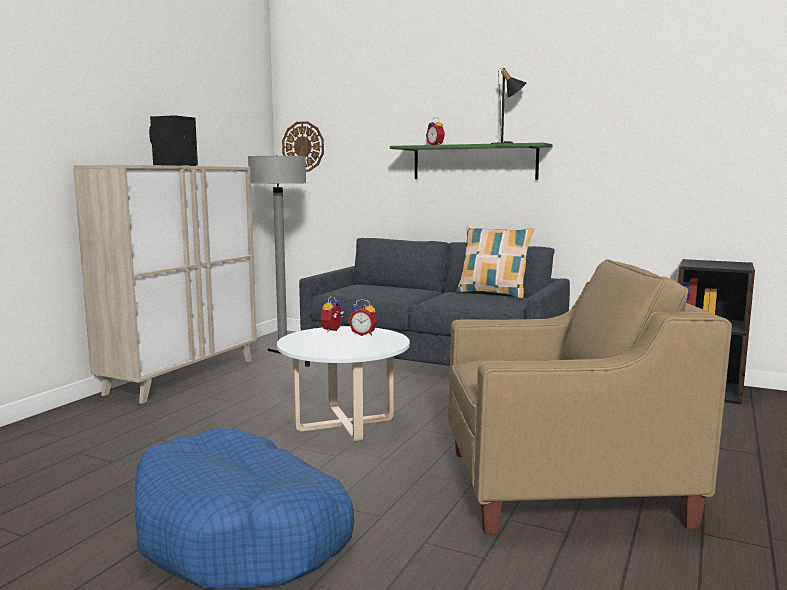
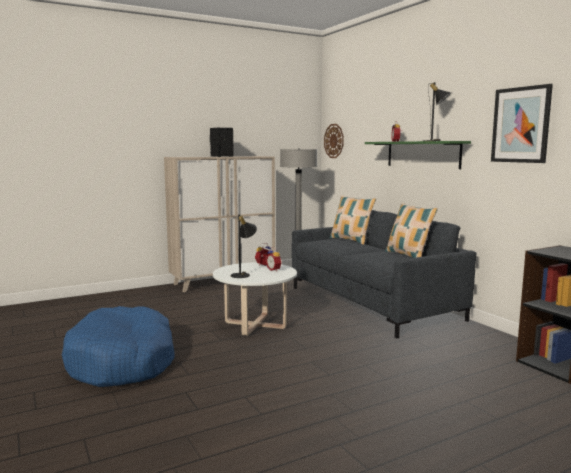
camera: 35 degrees right, 0 degrees up
(339, 347) = (243, 274): none -> black table lamp
(381, 285) = (351, 240): none -> pillow
(563, 486) = (308, 391): beige armchair -> none
(624, 124) = (520, 125): none -> picture

